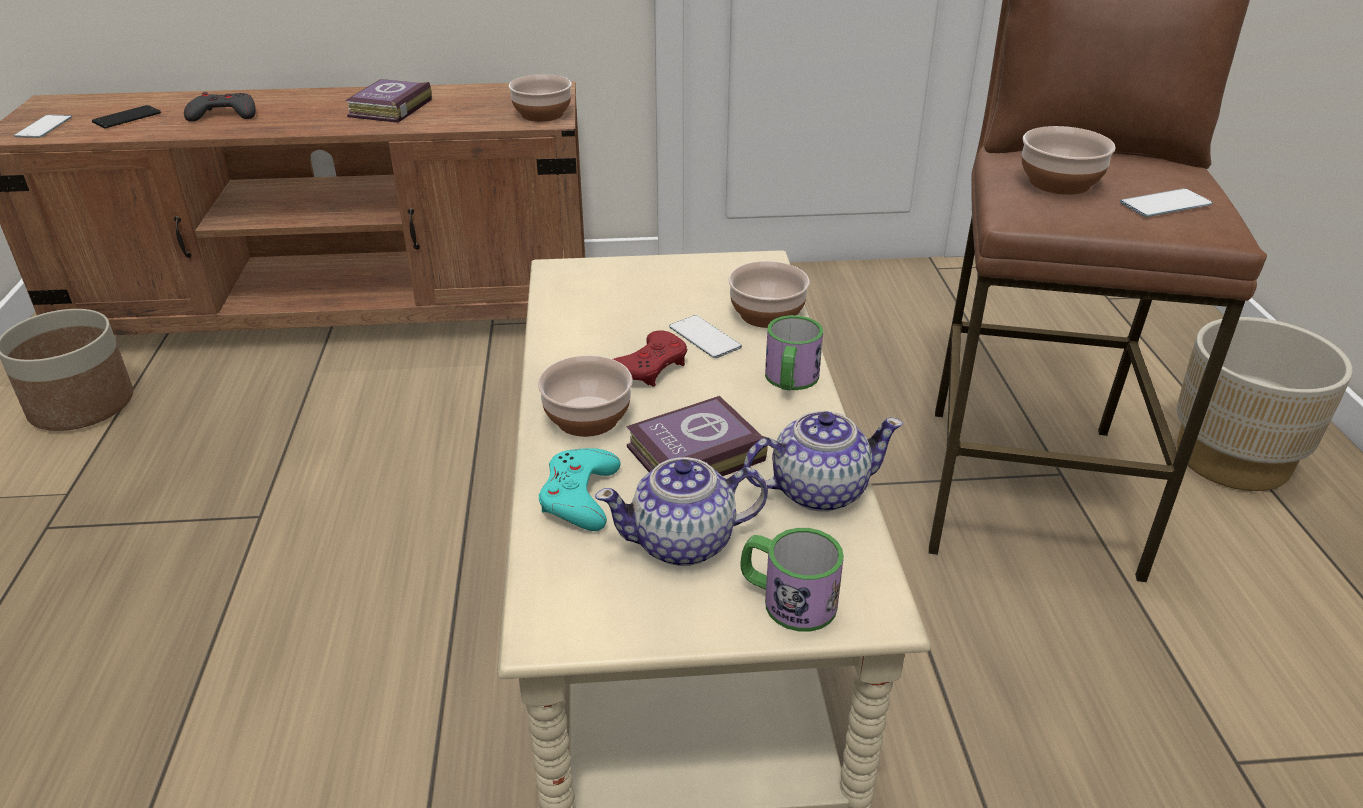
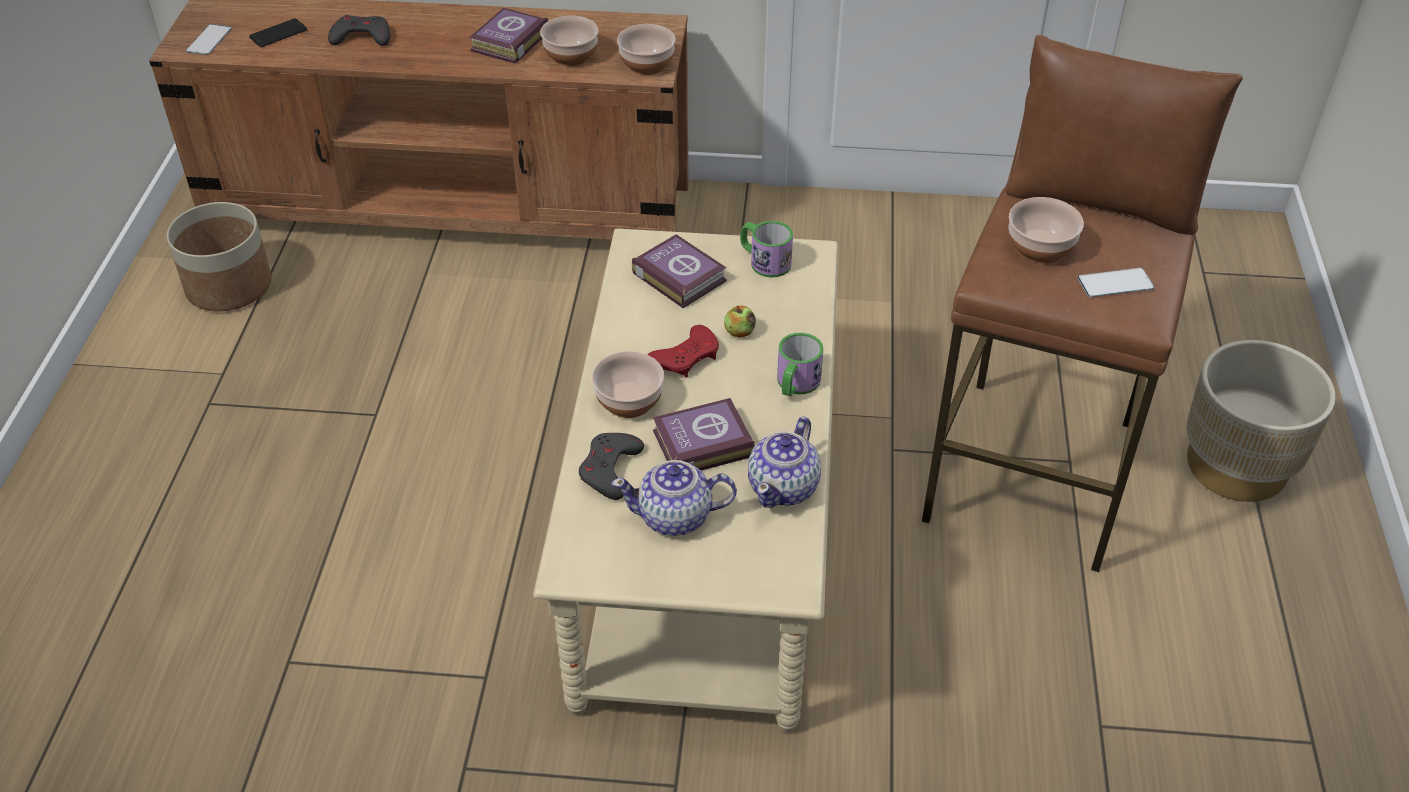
camera: 10 degrees right, 10 degrees up
(580, 496) = (610, 469): turquoise game controller -> grey game controller
(617, 293) = (679, 275): none -> book
(704, 337) = (739, 332): phone -> apple
(767, 313) = (798, 313): bowl -> bowl (571, 55)
(787, 600) = (735, 570): mug -> mug (764, 261)
(817, 490) = (784, 487): teapot -> teapot turned 120 degrees clockwise

